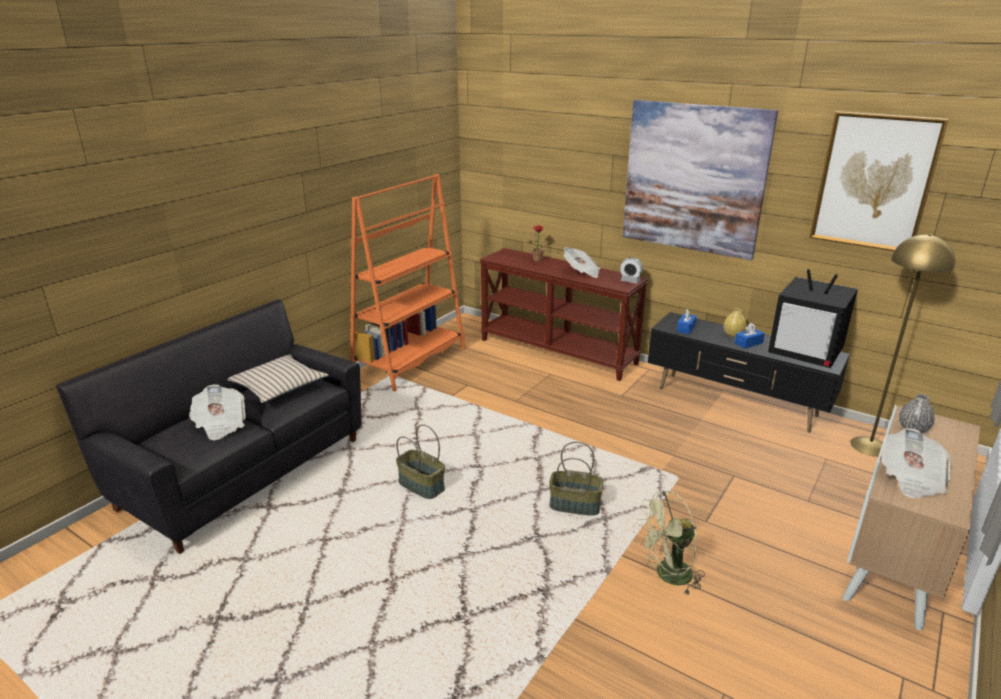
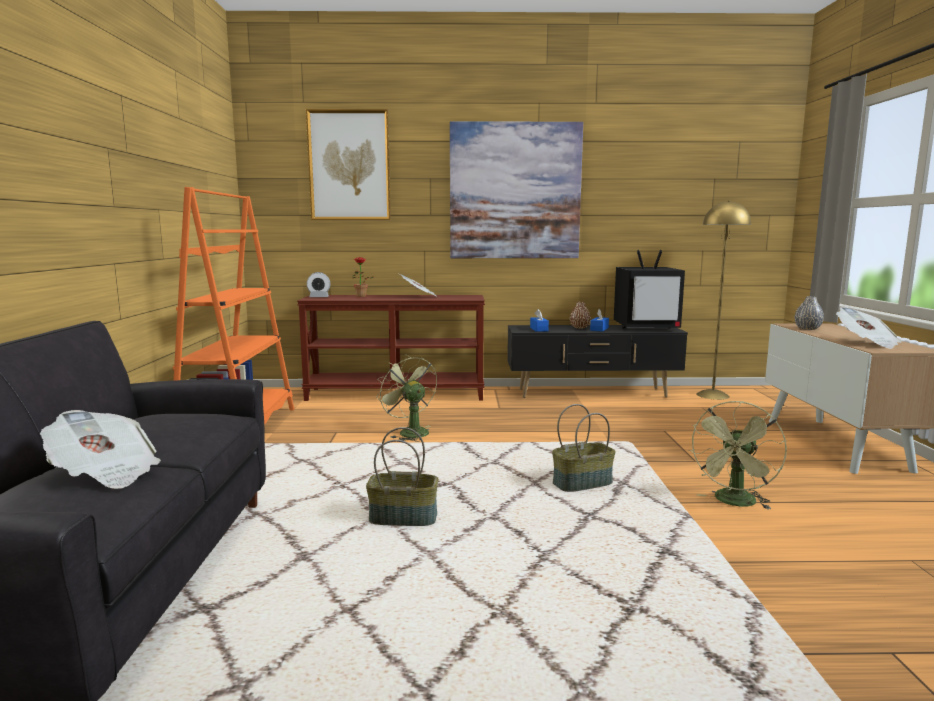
camera: 35 degrees left, 15 degrees down
(279, 386) = (154, 425): beige pillow -> none
(517, 402) = (409, 432): none -> green fan
(630, 281) = (472, 296): alarm clock -> alarm clock (319, 297)
(733, 334) = (579, 327): yellow vase -> brown vase
(874, 182) = (664, 175): picture -> picture (349, 166)

